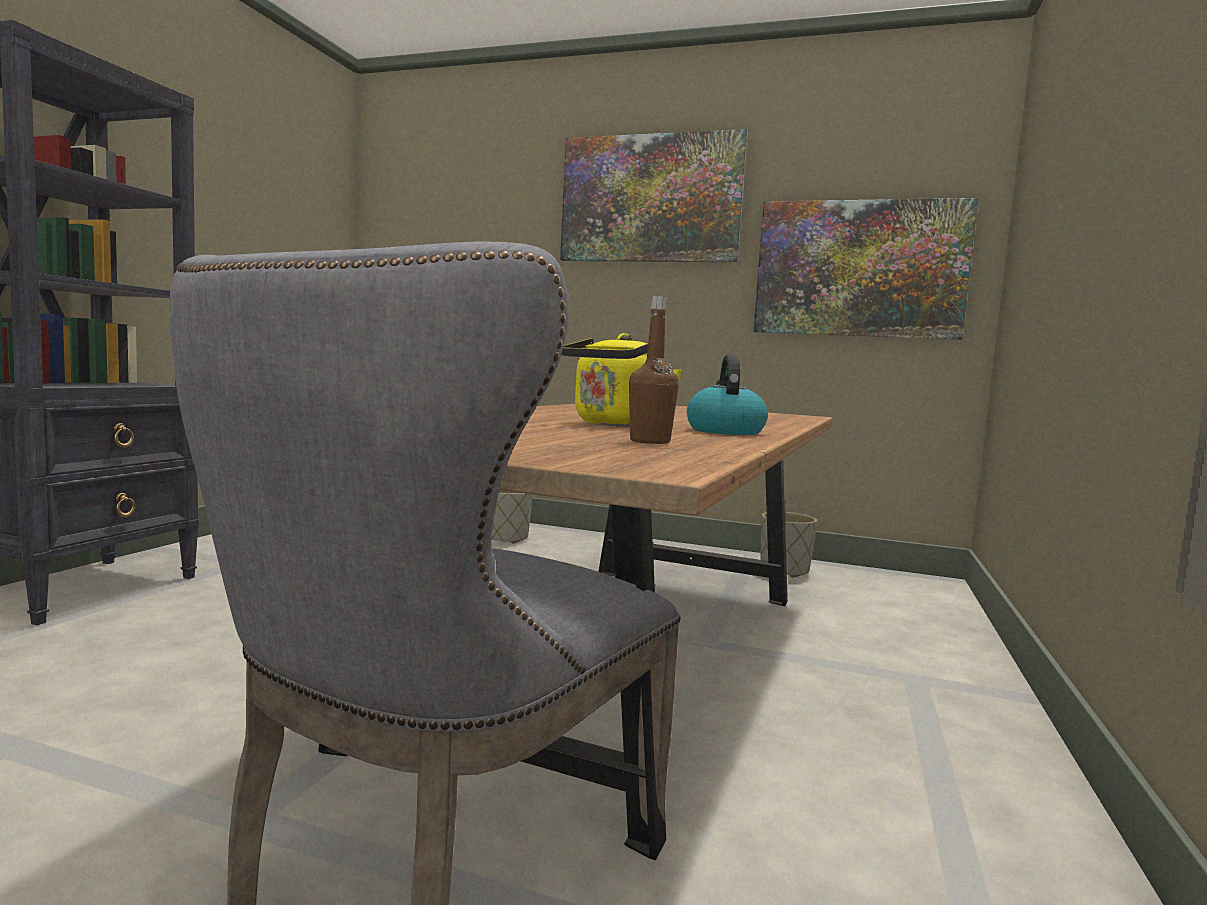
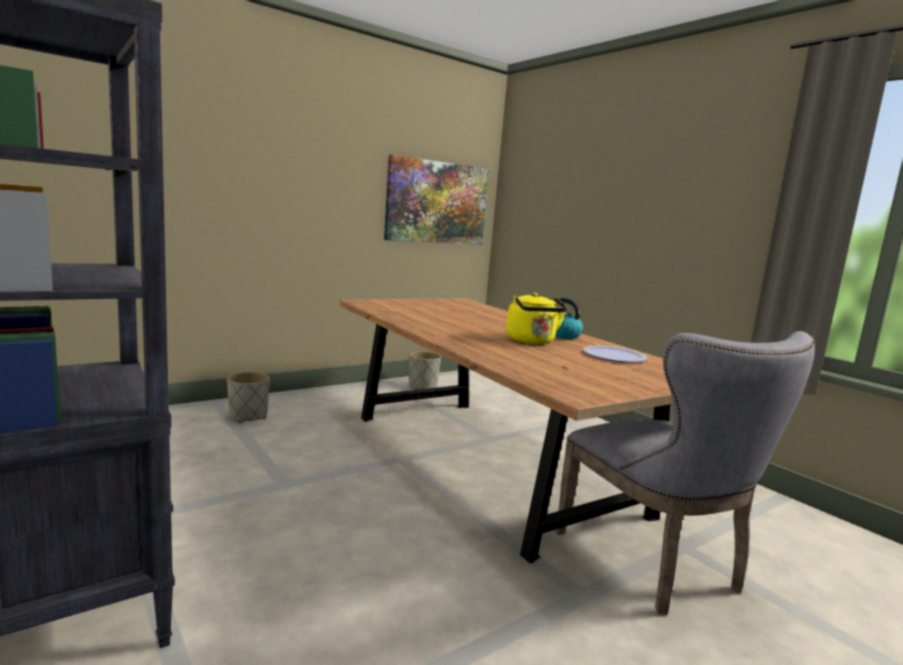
camera: 55 degrees left, 5 degrees up
(650, 199) = (314, 139): picture -> none
(650, 441) = (614, 356): brown bottle -> plate

